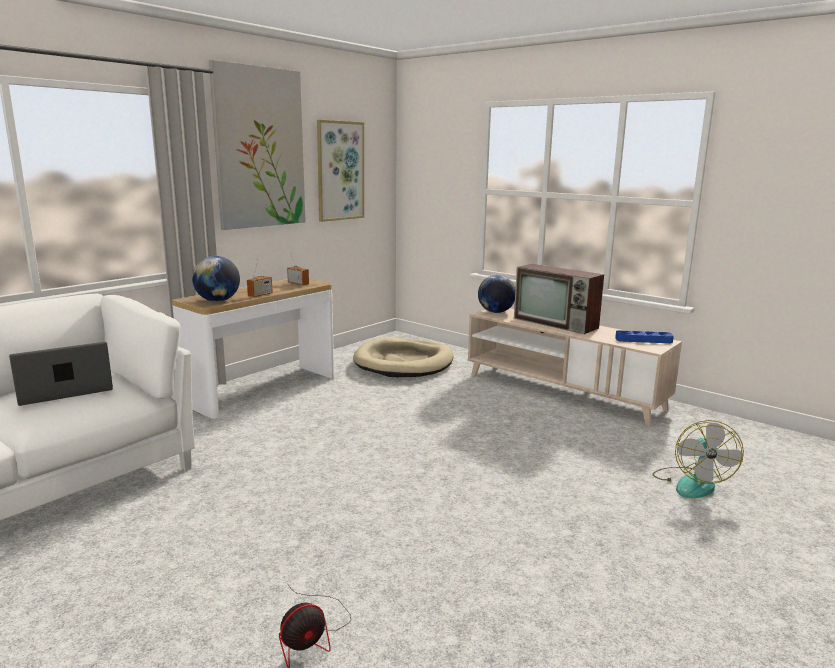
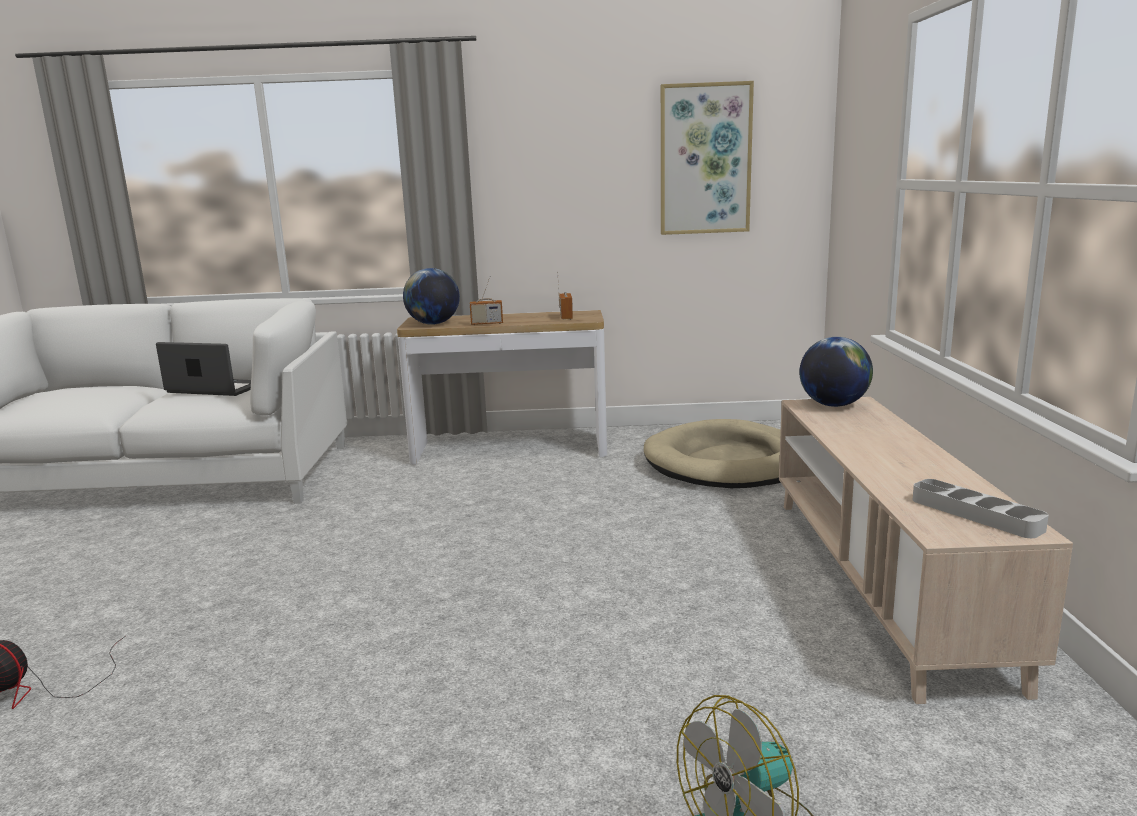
camera: 50 degrees right, 0 degrees up
(260, 148) = (560, 132): picture -> none
(557, 323) = (886, 443): television -> none
(643, 340) = (975, 514): blue tray -> grey tray

